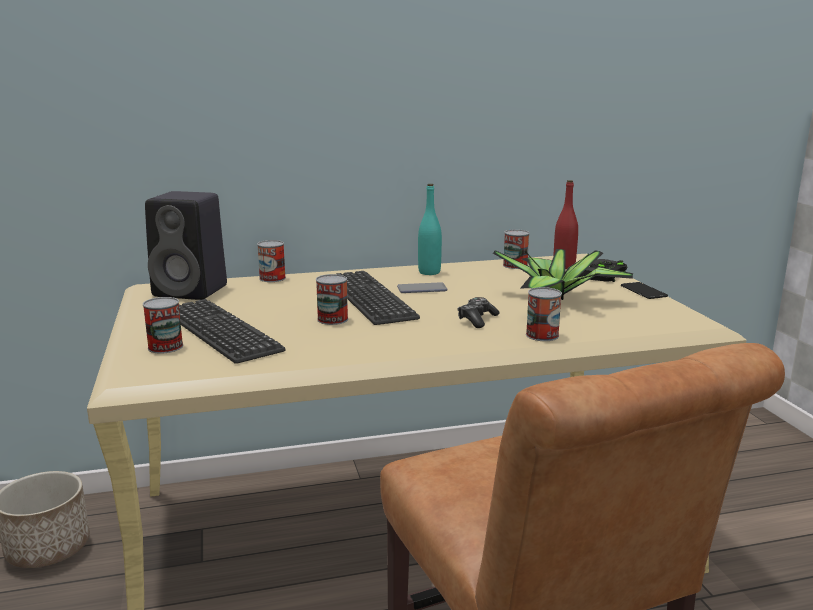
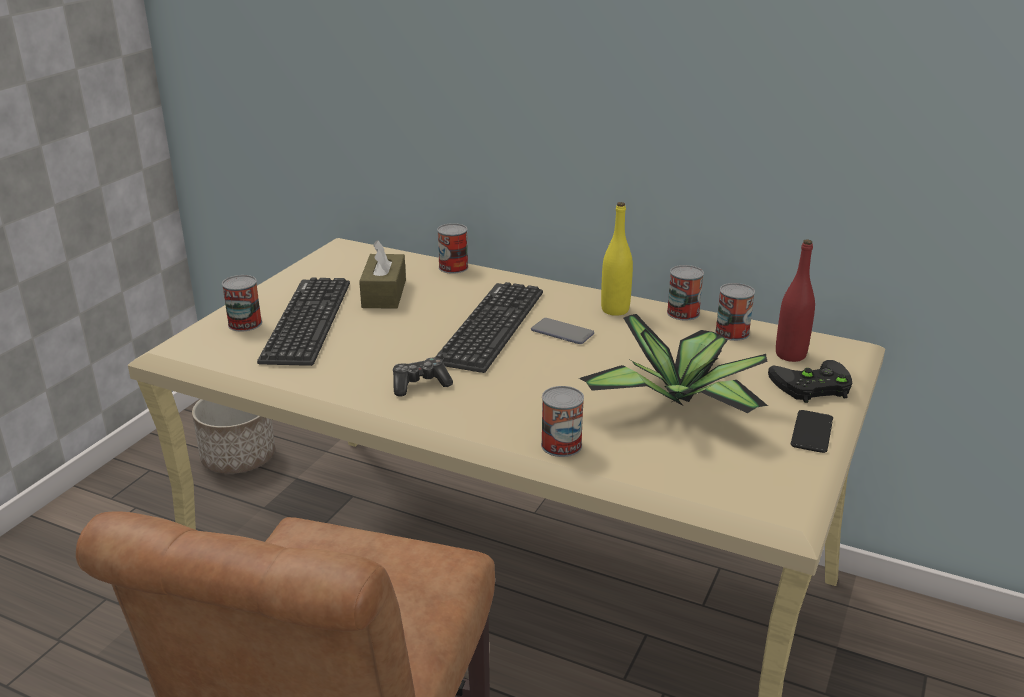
camera: 40 degrees right, 10 degrees up
(193, 291) = (364, 262): black speaker -> none
(250, 302) = (384, 293): none -> brown tissue box
(332, 319) = (412, 342): can -> can (683, 313)
(429, 272) = (615, 310): turquoise bottle -> yellow bottle
(477, 319) = (538, 396): game controller -> game controller (420, 384)

